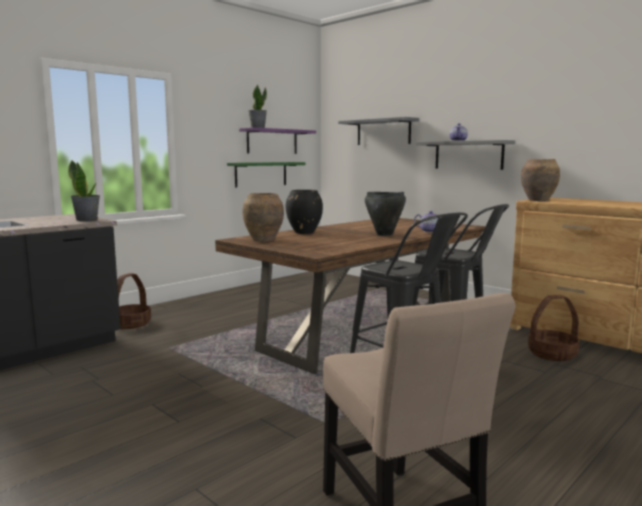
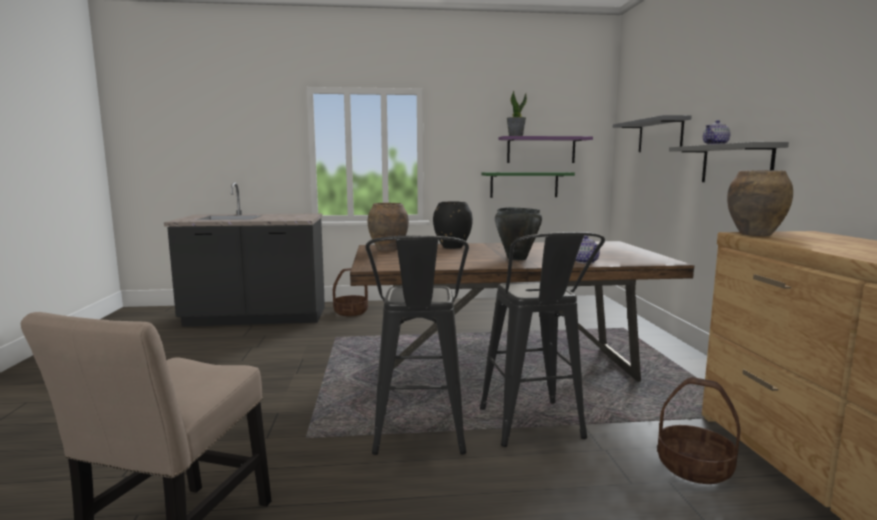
camera: 40 degrees right, 0 degrees up
(87, 220) = (298, 218): potted plant -> none

